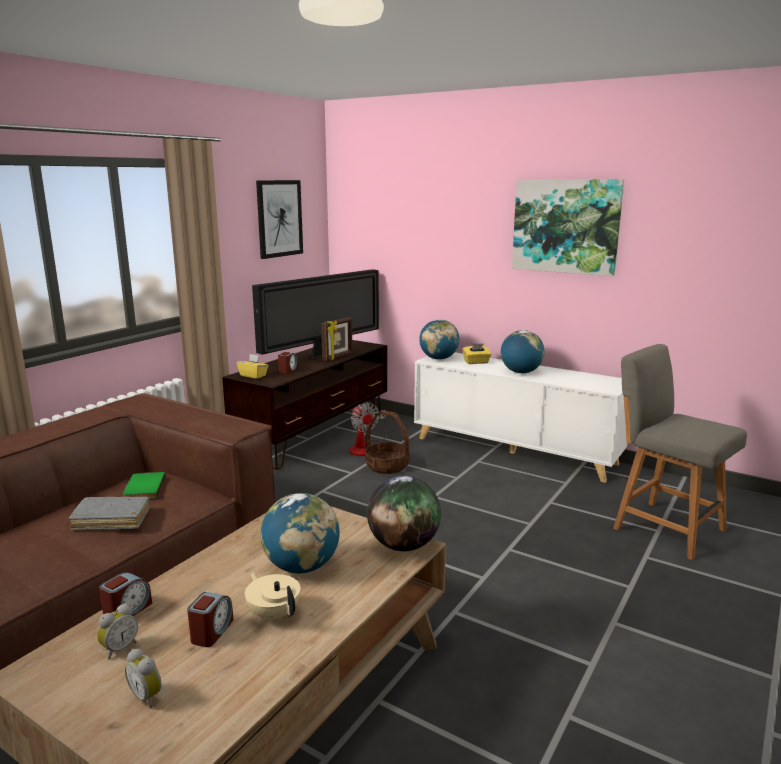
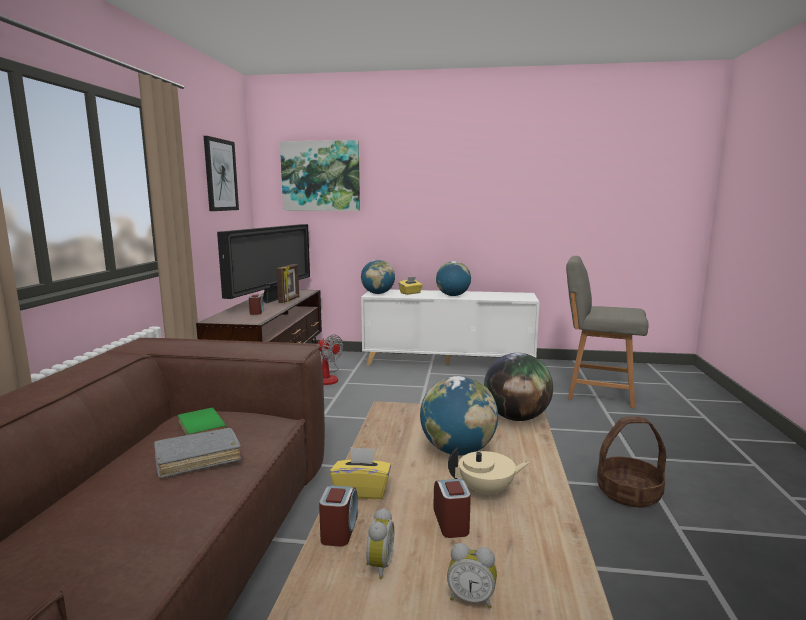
camera: 25 degrees left, 5 degrees down
(253, 375) = (227, 319): yellow tissue box -> yellow tissue box (362, 491)
(274, 614) = (487, 491): beige teapot -> beige teapot turned 150 degrees clockwise
(386, 466) = (360, 388): basket -> basket (628, 493)
(565, 226) = (474, 178): picture -> picture (321, 176)

